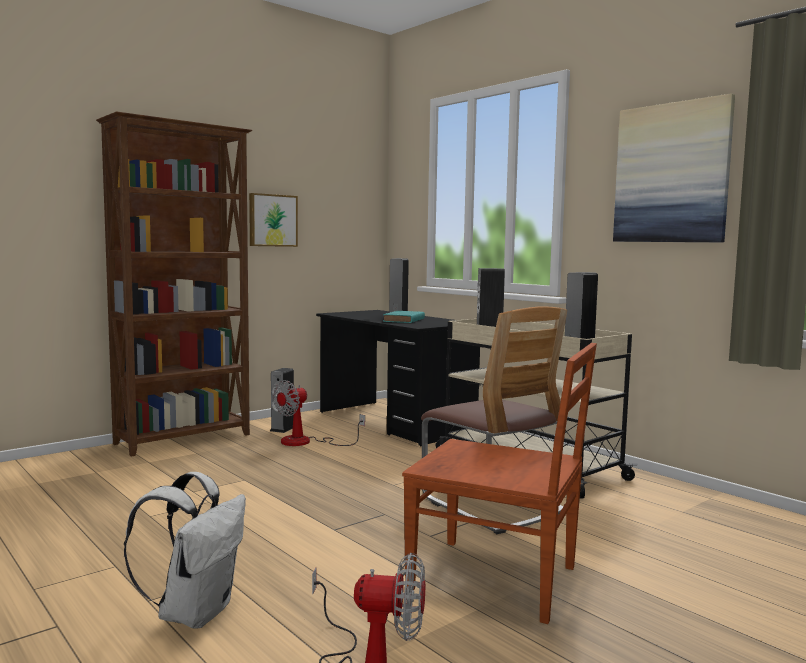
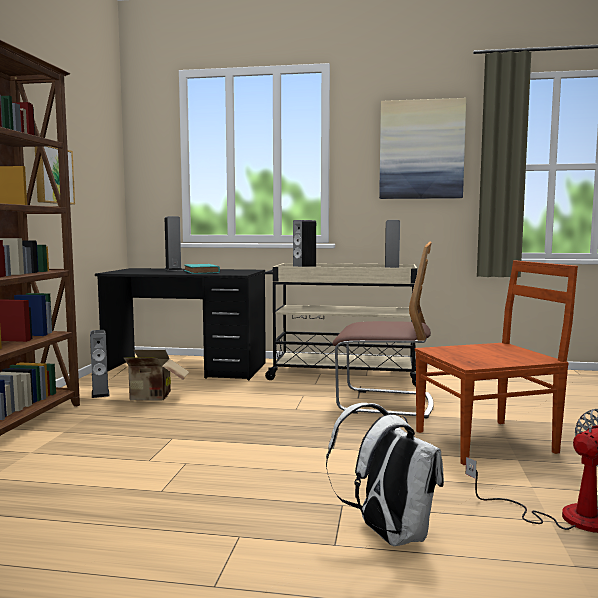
camera: 40 degrees left, 0 degrees up
(306, 442) = (151, 398): fan -> cardboard box

